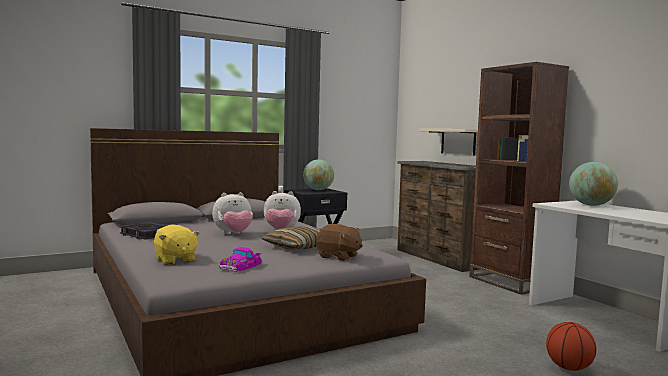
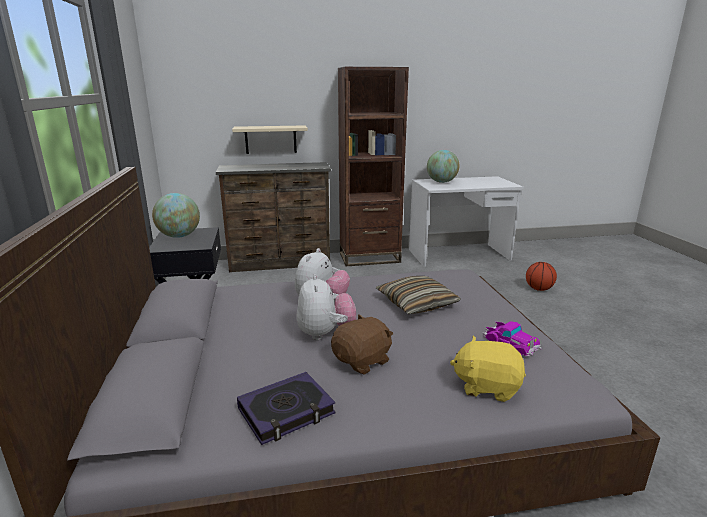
camera: 70 degrees left, 15 degrees up
(175, 260) = (487, 386): yellow plush toy -> yellow plush toy turned 150 degrees counterclockwise
(338, 257) = (465, 291): brown plush toy -> brown plush toy (362, 361)

